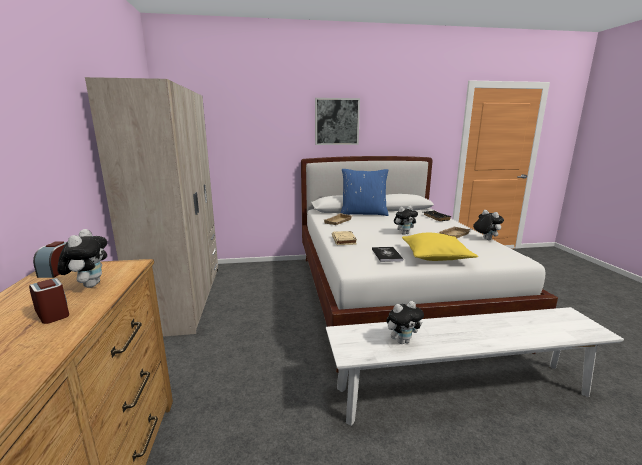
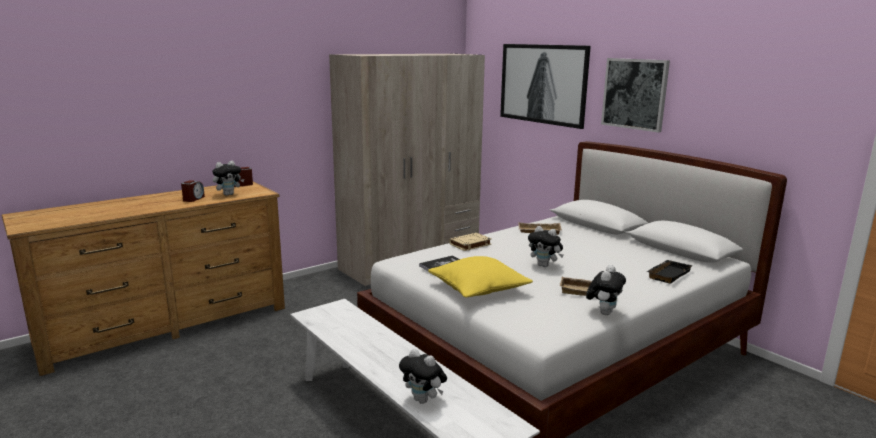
camera: 60 degrees right, 0 degrees up
(254, 120) = (542, 84): none -> picture
(363, 213) = (602, 236): blue pillow -> none
(402, 341) = (347, 331): plush toy -> plush toy (423, 400)

